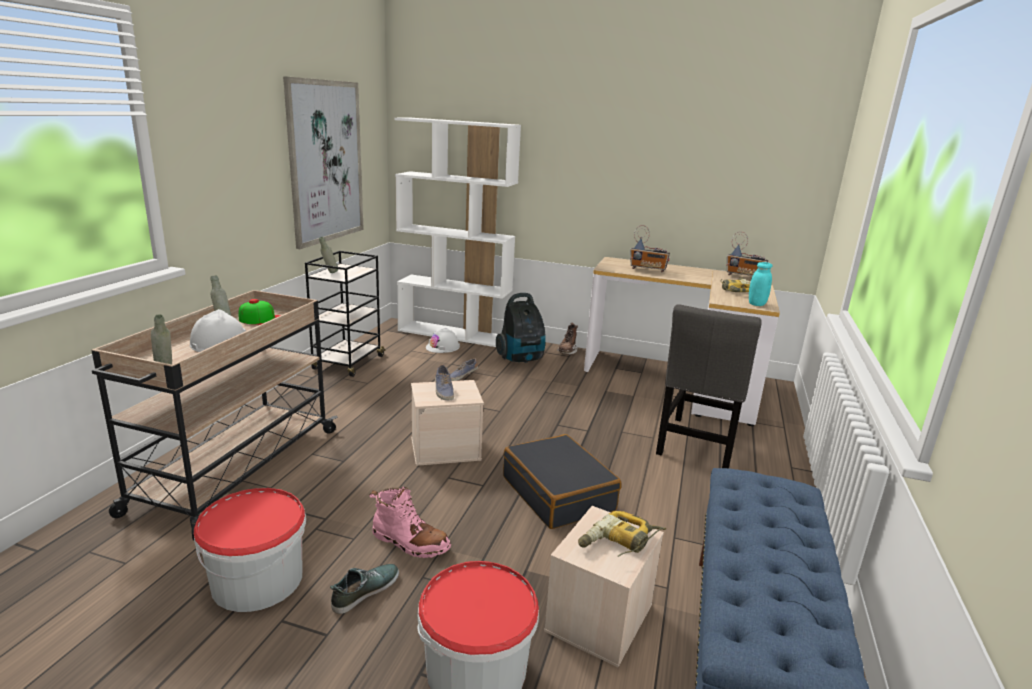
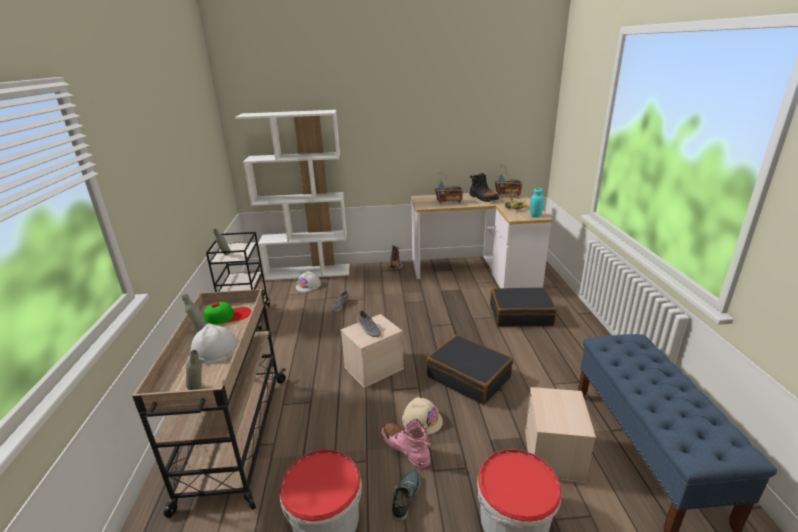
camera: 20 degrees left, 5 degrees up
(326, 162) = (197, 166): picture -> none
(410, 542) = (406, 448): pink boot -> pink boot turned 135 degrees counterclockwise
(456, 520) = (422, 420): none -> beige hard hat
(521, 359) = (370, 280): vacuum cleaner -> none
(619, 543) = (566, 408): power drill -> none
(697, 445) = (520, 315): grey chair -> black suitcase
(702, 274) = (483, 198): none -> black boot

